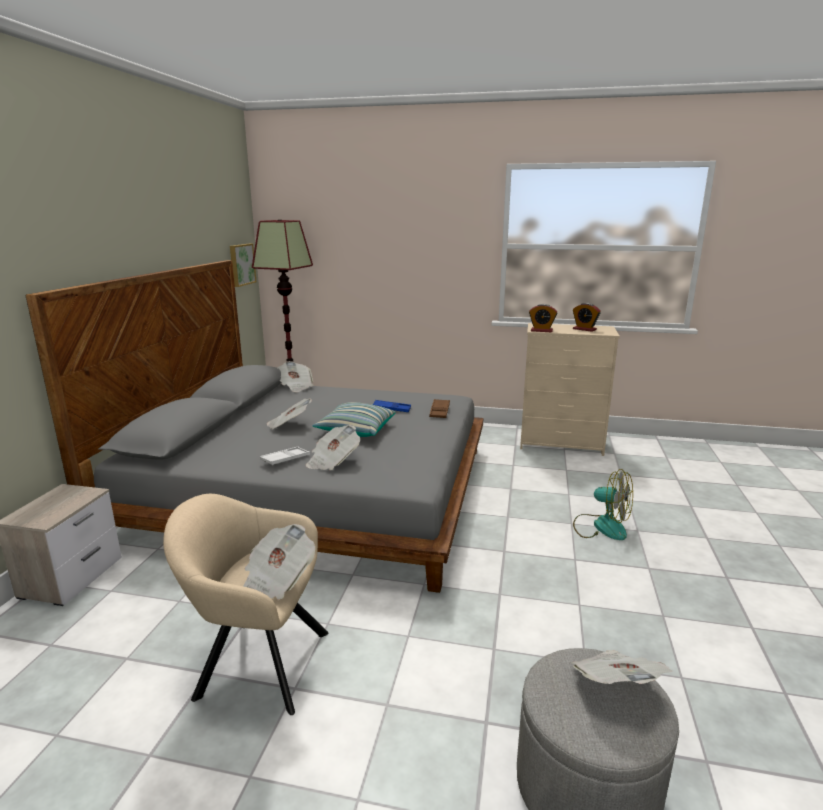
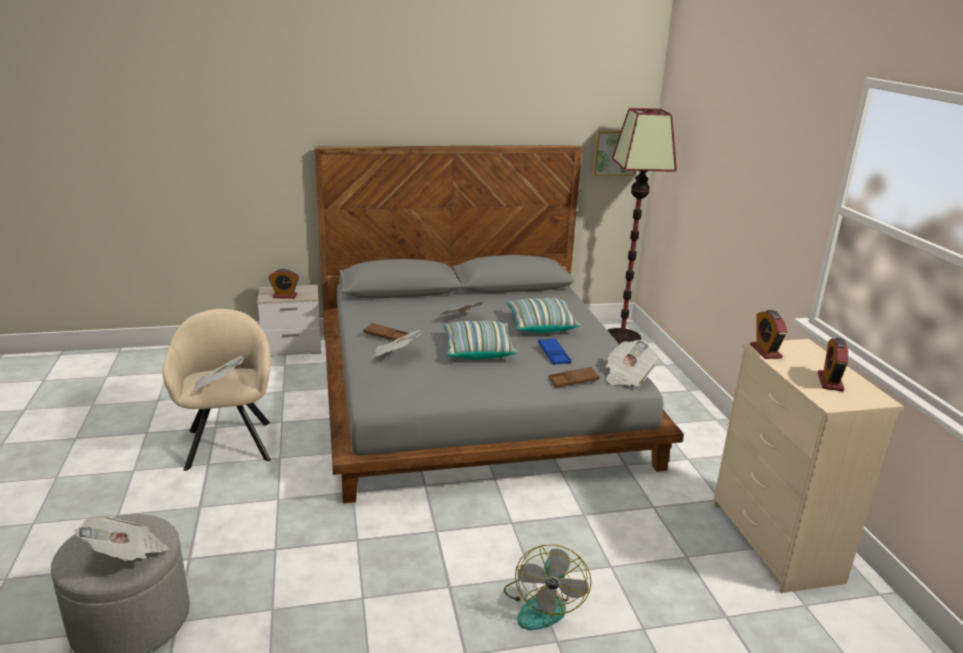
camera: 65 degrees right, 5 degrees up
(62, 508) = (285, 296): none -> alarm clock
(285, 459) = (386, 336): white tray -> brown tray
(295, 386) = (564, 297): newspaper -> newspaper (627, 376)
(337, 403) = (540, 325): none -> pillow

